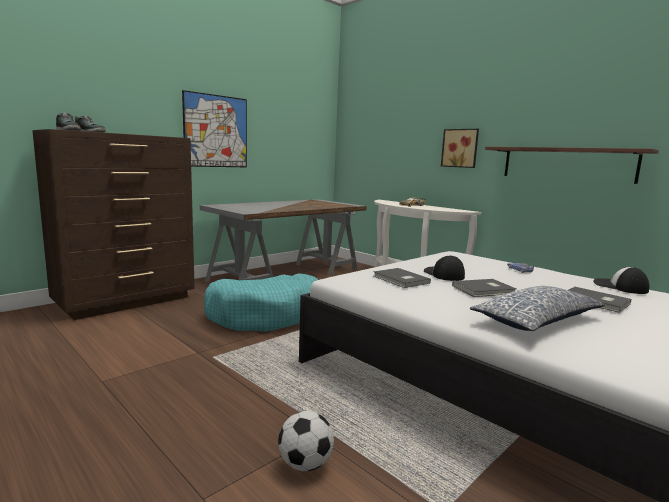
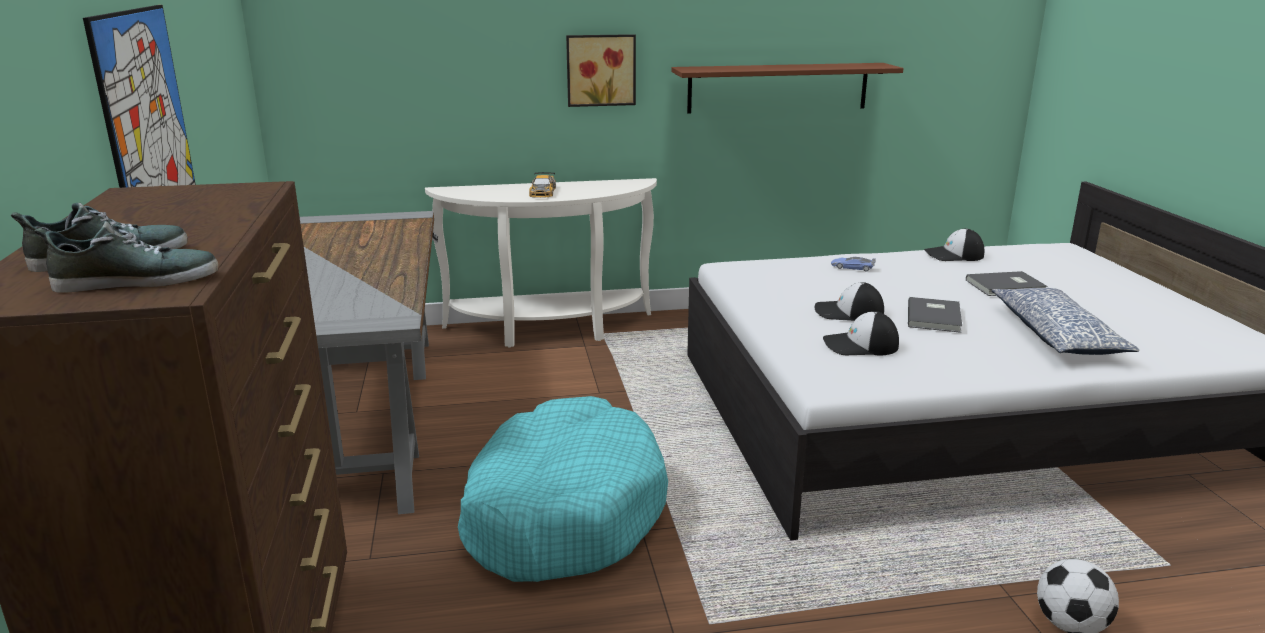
camera: 55 degrees left, 10 degrees up
(400, 280) = (860, 345): grey book -> cap

